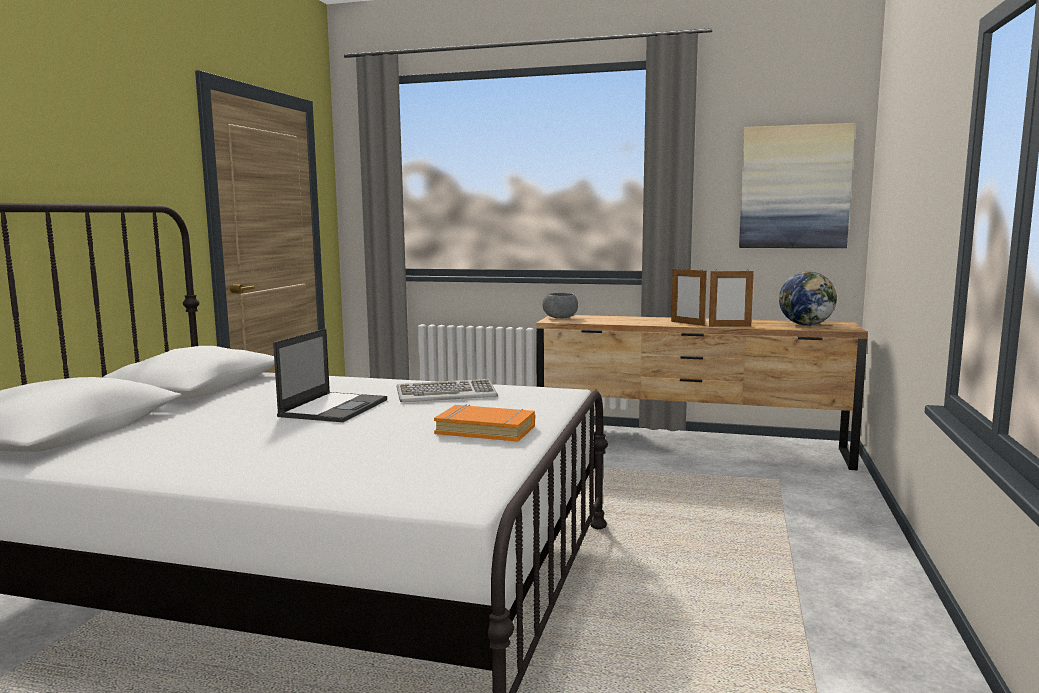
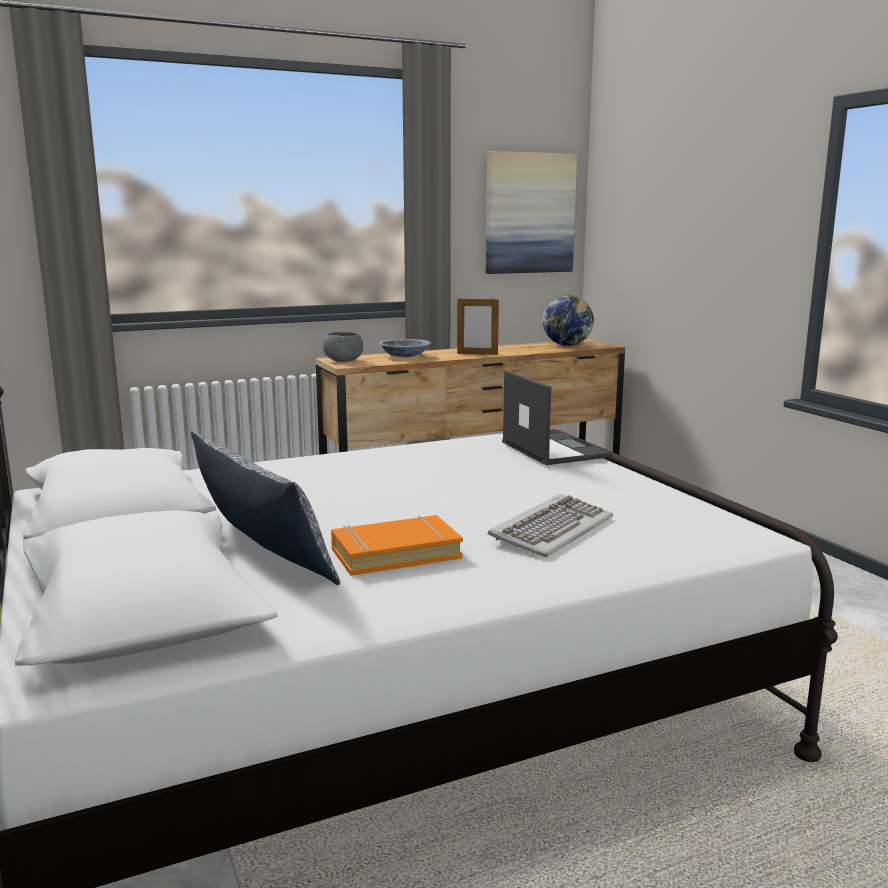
camera: 40 degrees left, 5 degrees up
(176, 421) = (263, 550): none -> pillow
(334, 407) = (386, 493): laptop -> laptop (553, 449)
(446, 395) = (447, 458): keyboard -> keyboard (551, 530)
(486, 430) = (588, 481): orange book -> orange book (395, 553)
(618, 319) = (404, 356): none -> bowl
(729, 326) = (519, 353): picture frame -> none

